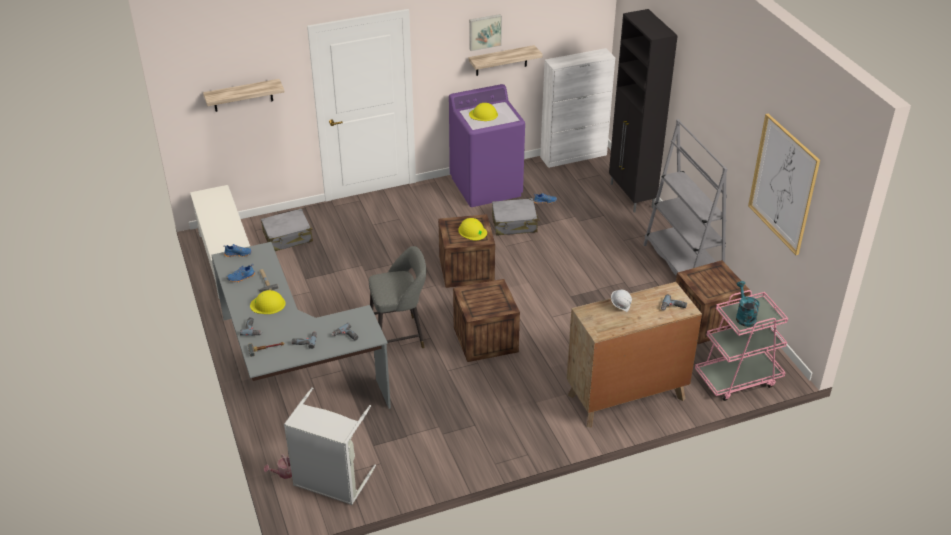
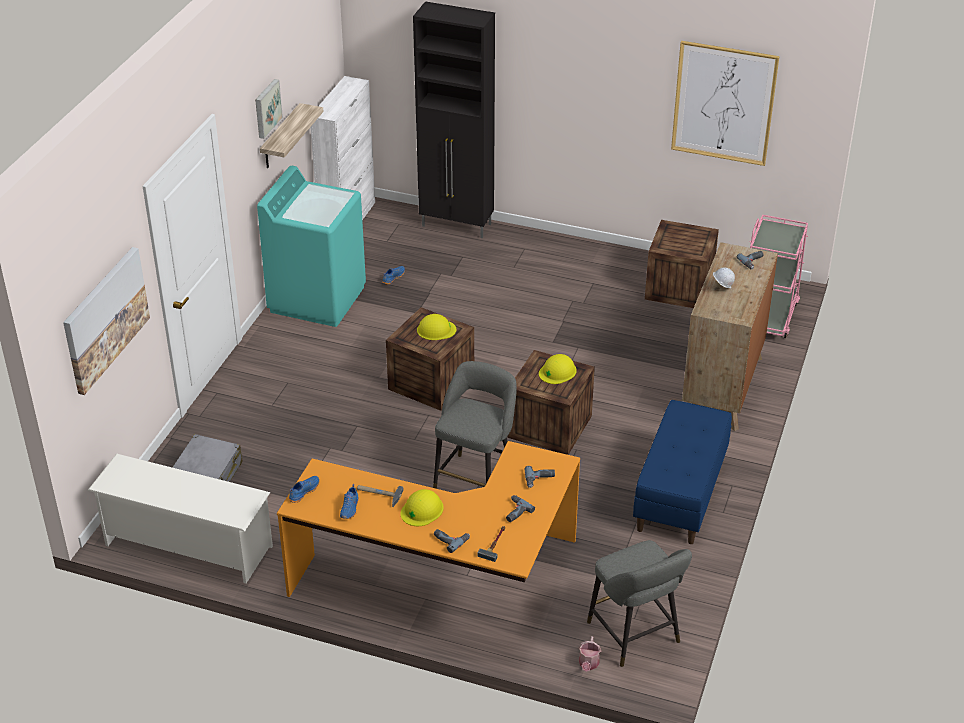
camera: 50 degrees left, 0 degrees up
(242, 95) = (105, 319): shelf -> picture
(291, 375) = (444, 587): grey desk -> orange desk
(331, 482) = (636, 636): grey laundry basket -> grey stool
(483, 114) = (311, 207): yellow hard hat -> yellow hard hat (557, 371)
(486, 186) = (317, 298): purple washing machine -> turquoise washing machine
(489, 434) = (681, 495): none -> blue bench
(514, 224) = (402, 314): grey suitcase -> none
(682, 265) = (591, 256): grey bookcase -> none
(744, 316) = (777, 243): turquoise watering can -> none

